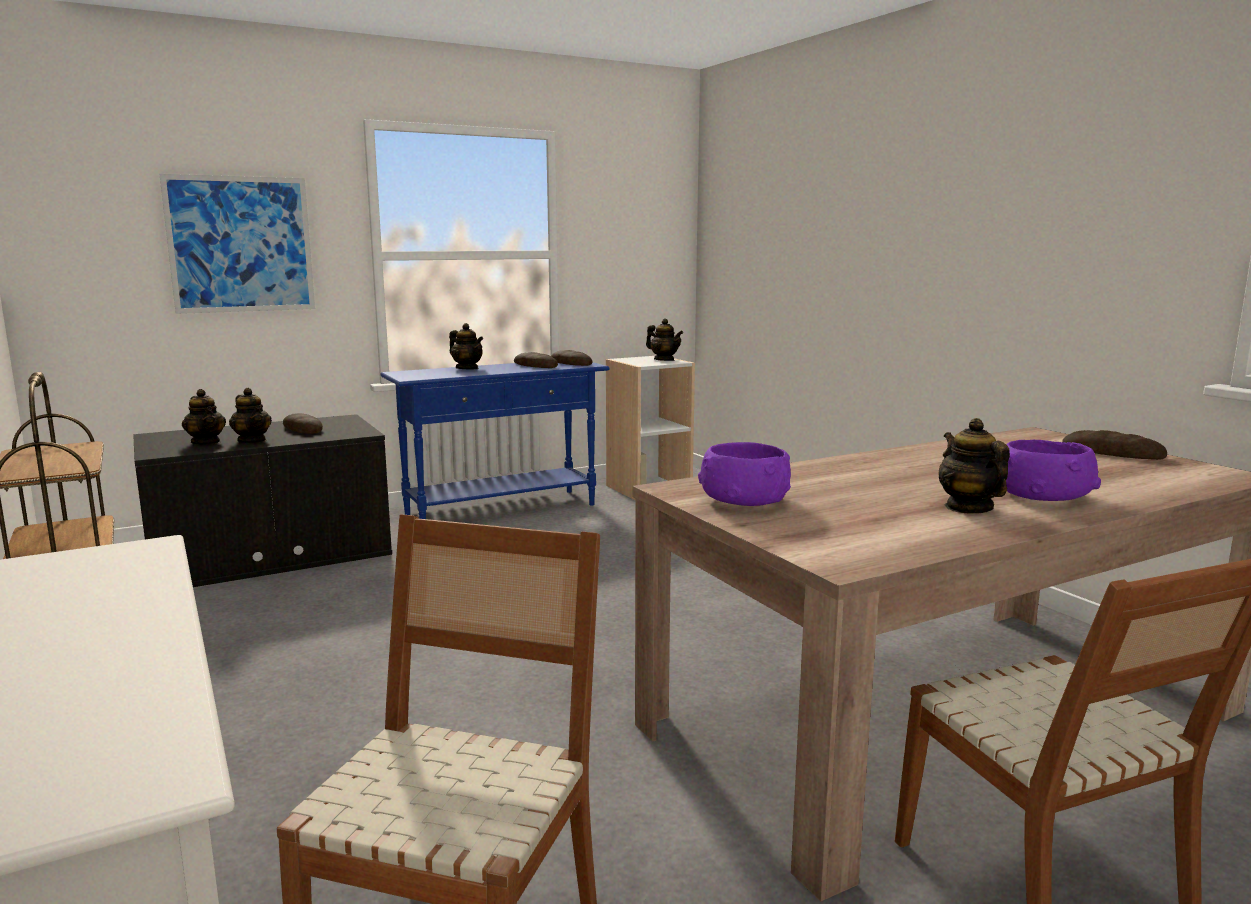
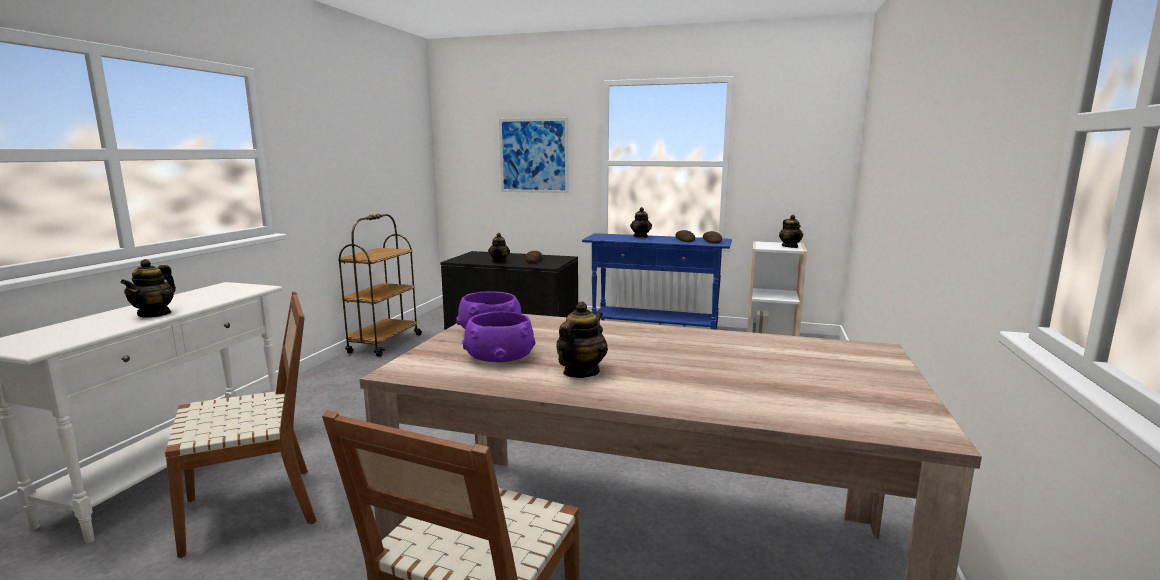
camera: 45 degrees right, 0 degrees up
(206, 442) = (482, 259): teapot -> teapot (155, 314)
(1042, 497) = (659, 384): purple bowl -> purple bowl (499, 357)
(1112, 453) = (877, 379): bread -> none

